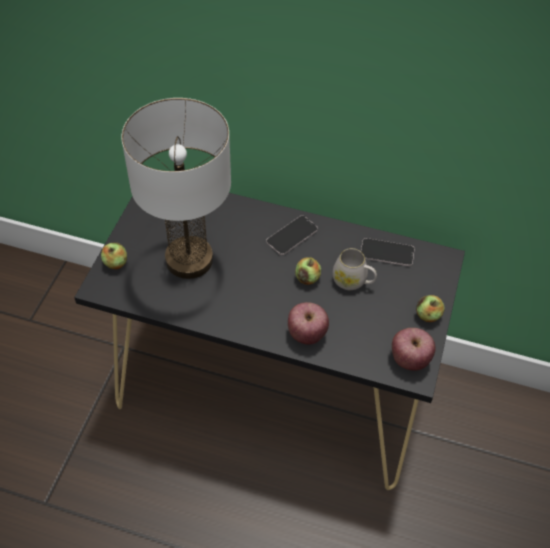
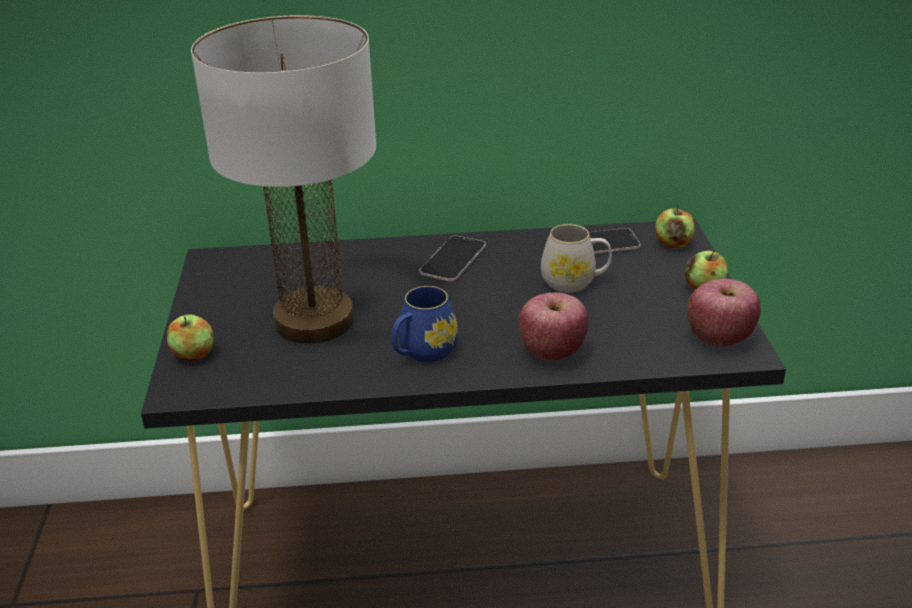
camera: 20 degrees left, 20 degrees down
(236, 307) = (422, 352): none -> blue mug
(307, 278) = (507, 295): apple -> apple (673, 244)

